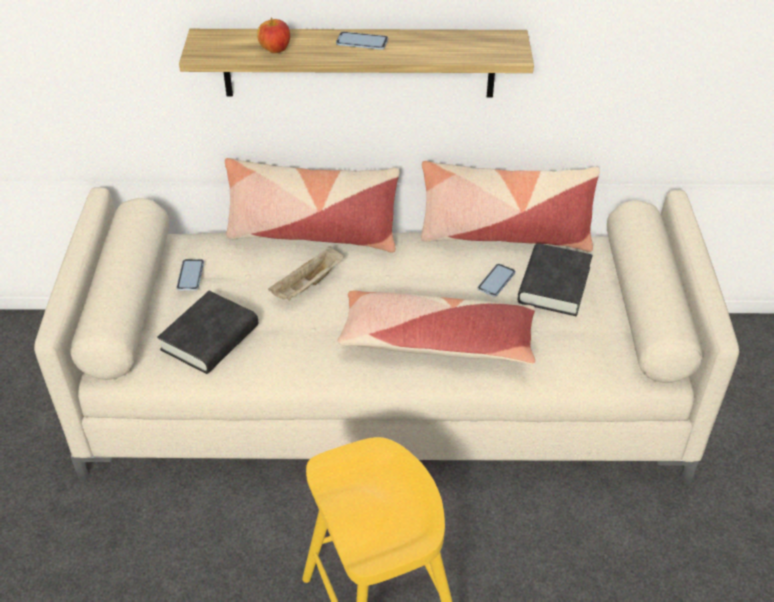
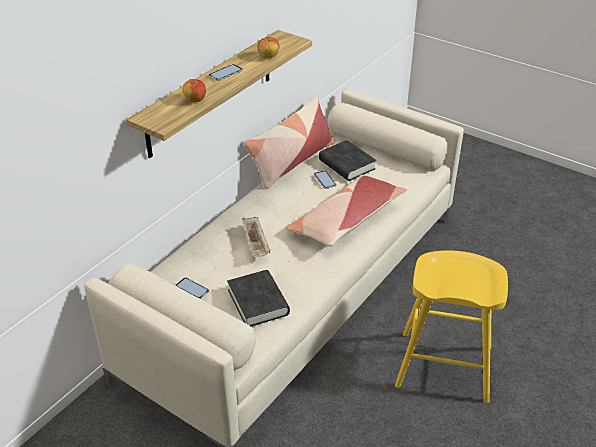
camera: 55 degrees left, 5 degrees down
(312, 233) = (211, 225): pillow -> none
(443, 52) = (268, 56): none -> apple

